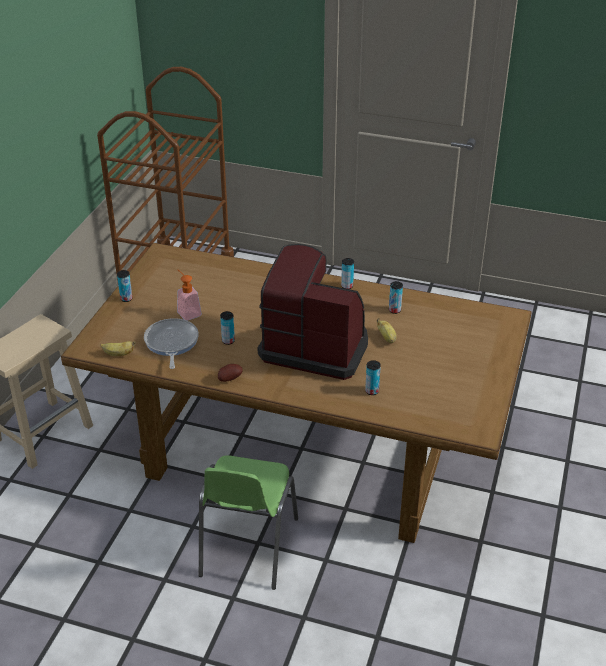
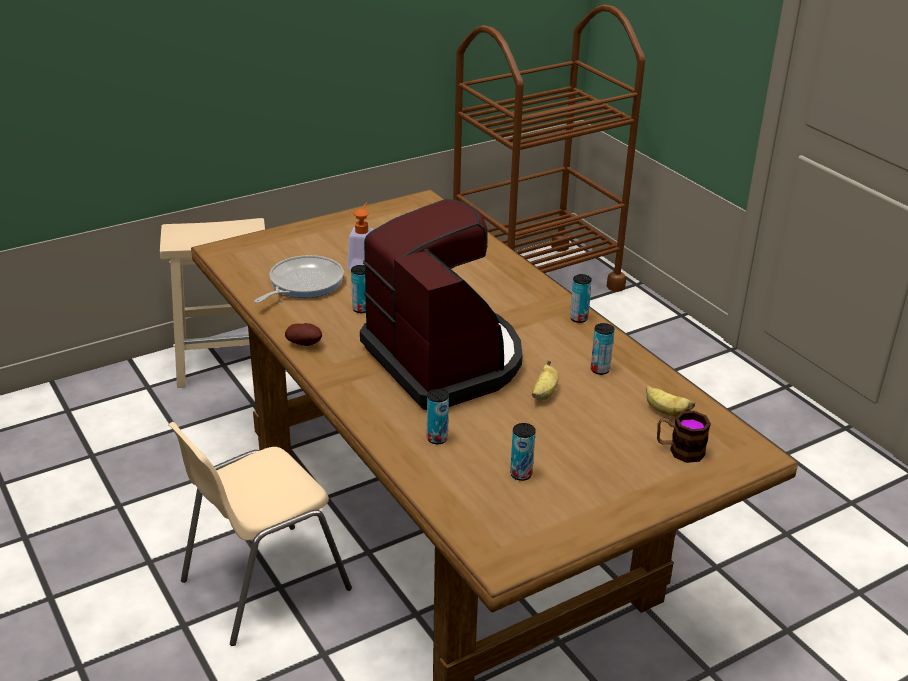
camera: 40 degrees right, 5 degrees down
(118, 354) = (240, 270): banana -> banana (665, 412)
(126, 299) = (325, 226): can -> can (521, 474)
(247, 547) = (263, 584): green chair -> beige chair
(481, 333) = (679, 450): none -> mug

